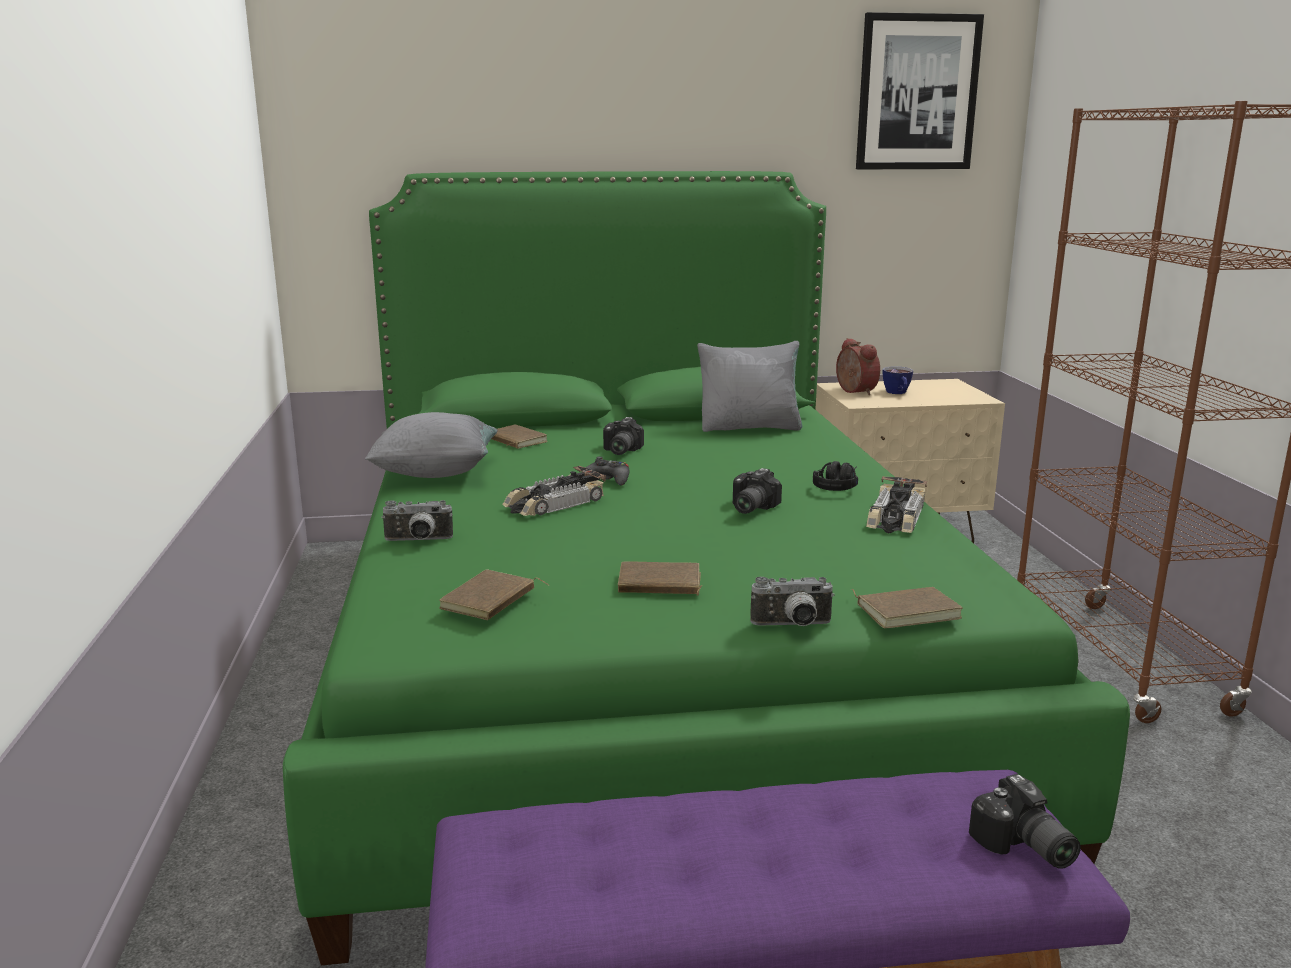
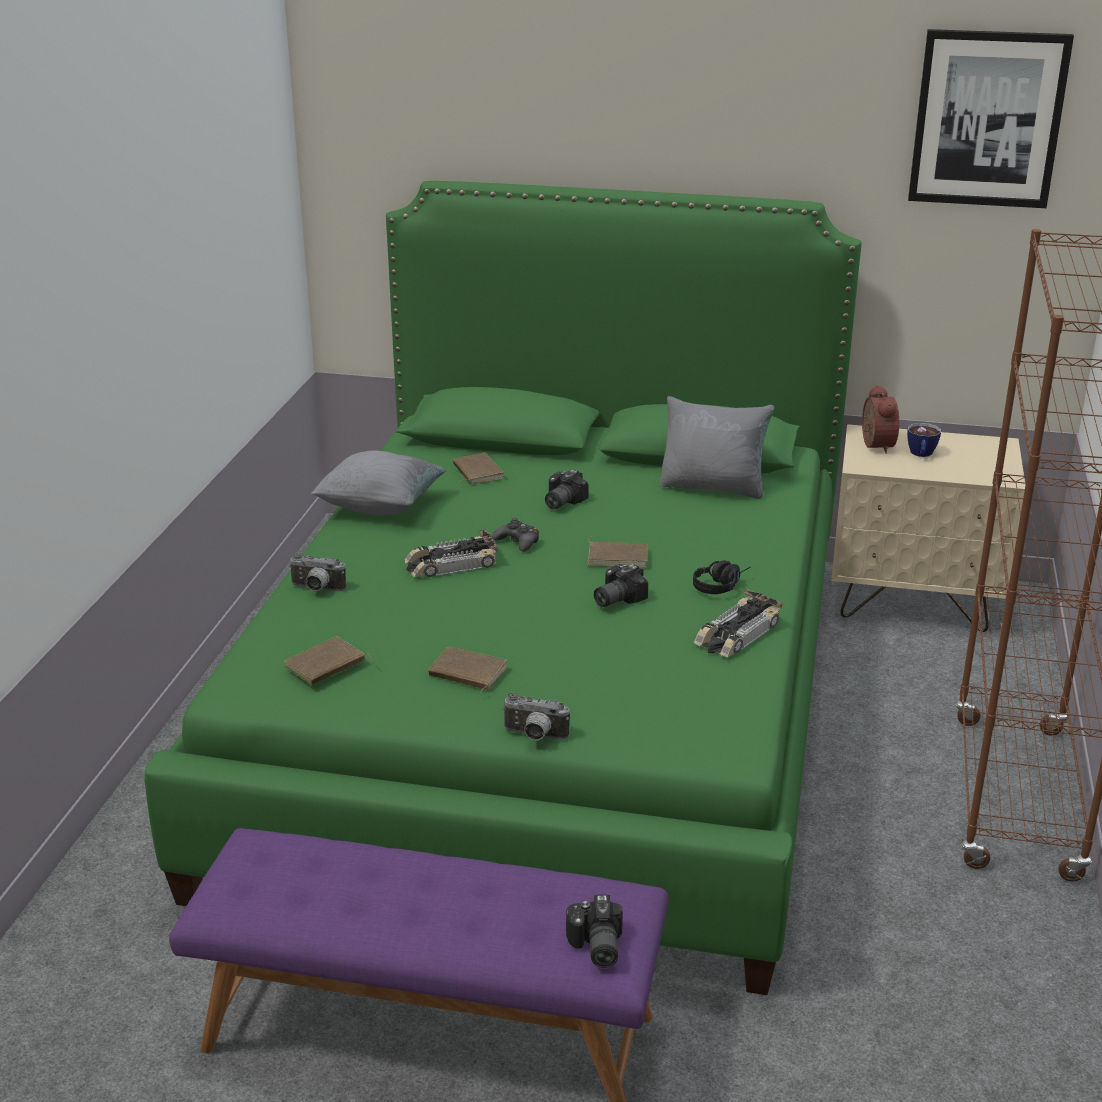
camera: 20 degrees right, 10 degrees up
(907, 611) = (638, 740): brown book -> brown book (618, 557)

